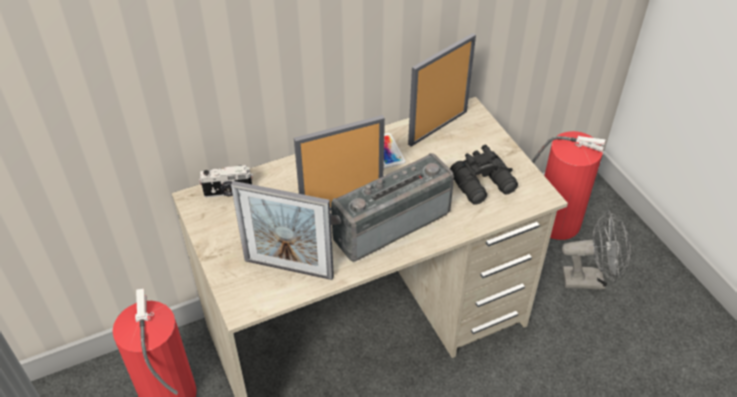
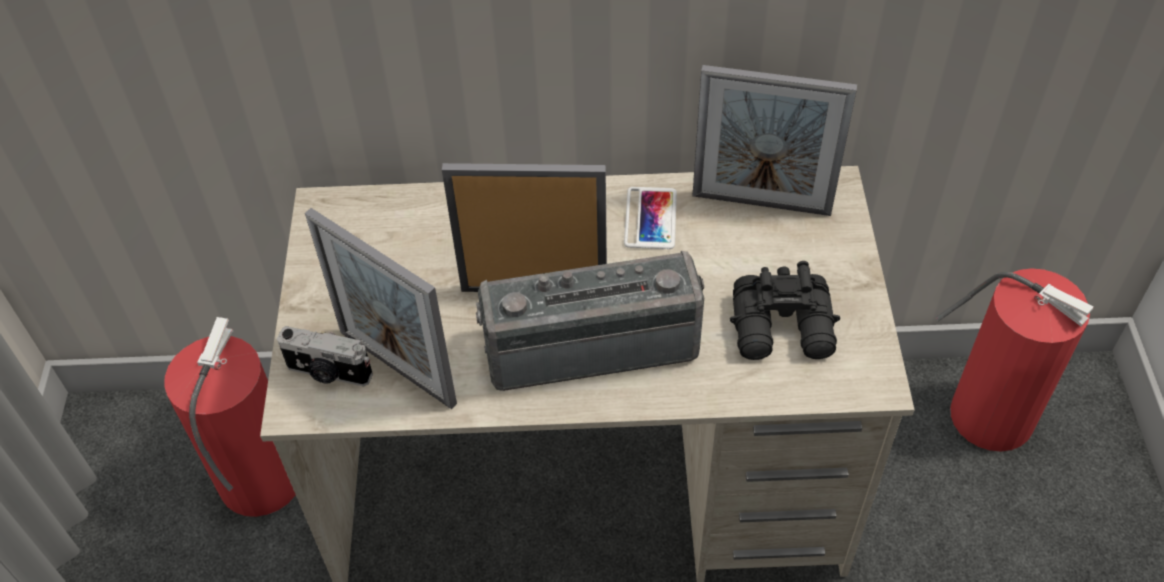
camera: 25 degrees right, 5 degrees up
(228, 192) = (376, 213): camera -> camera (328, 373)
(437, 128) = (761, 203): picture frame -> picture frame turned 150 degrees counterclockwise
(590, 279) = (1000, 536): grey fan -> none

